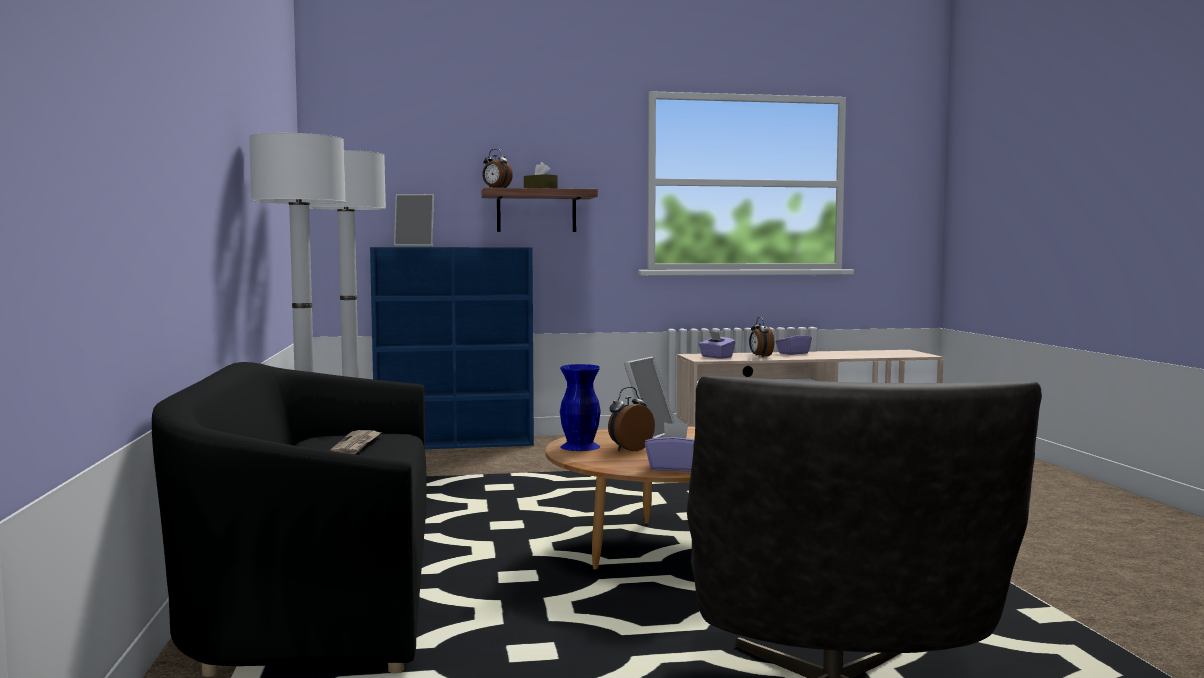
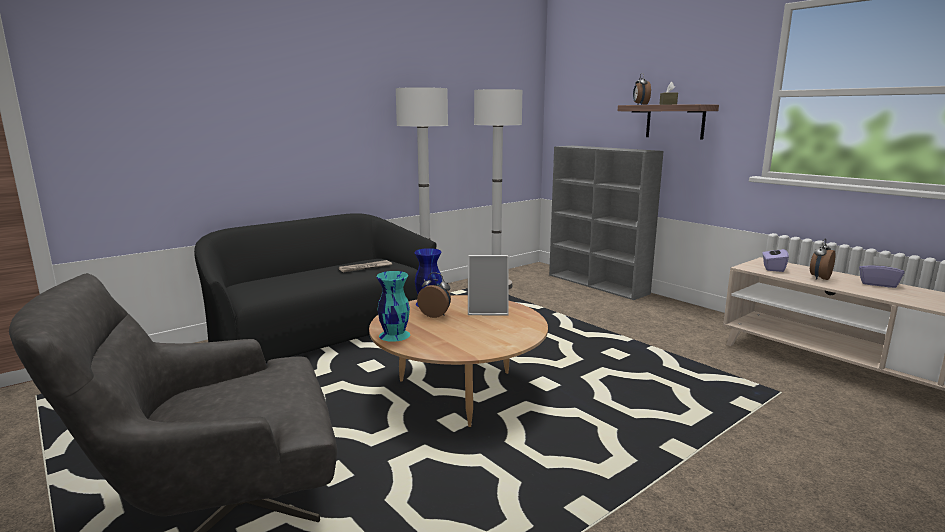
camera: 60 degrees right, 10 degrees up
(415, 246) = (585, 147): picture frame -> none
(456, 444) = (598, 284): blue bookcase -> grey bookcase
(674, 468) = (394, 335): purple tissue box -> turquoise vase

